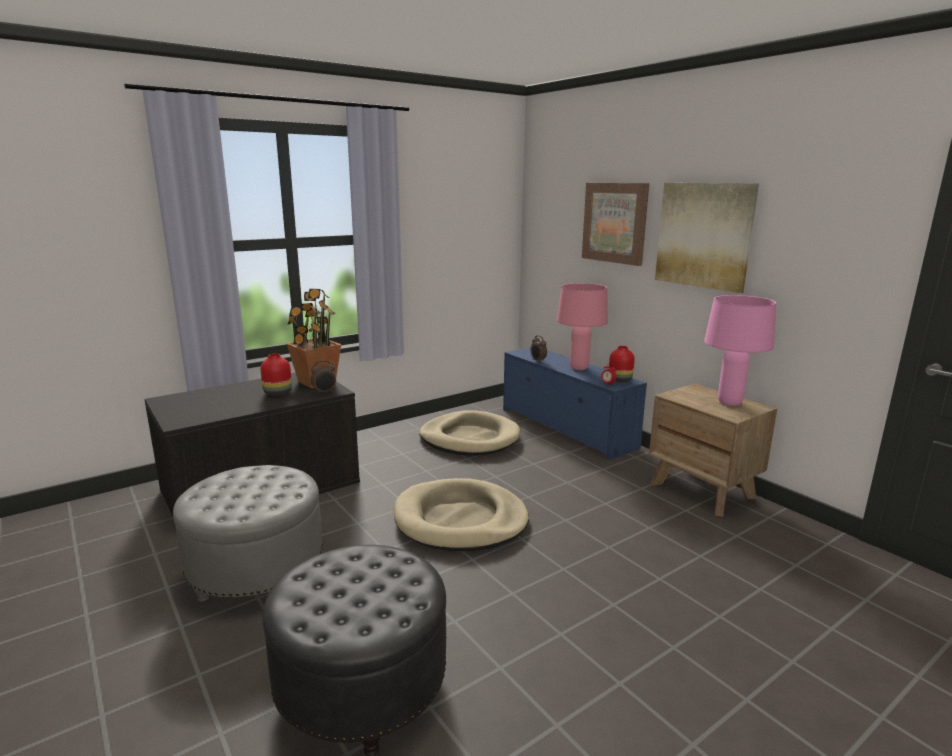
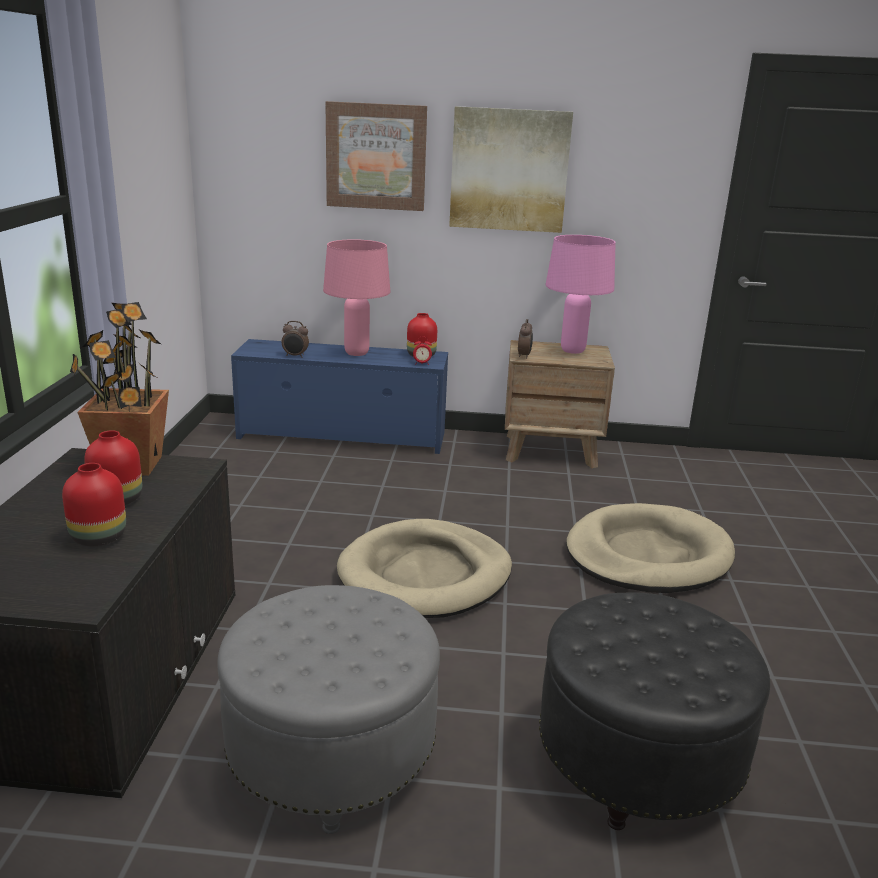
camera: 50 degrees left, 5 degrees up
(237, 404) = (98, 538): none -> red vase
(324, 392) = (186, 473): alarm clock -> alarm clock (524, 356)
(469, 438) = (263, 486): beige dog bed -> beige dog bed (647, 555)

